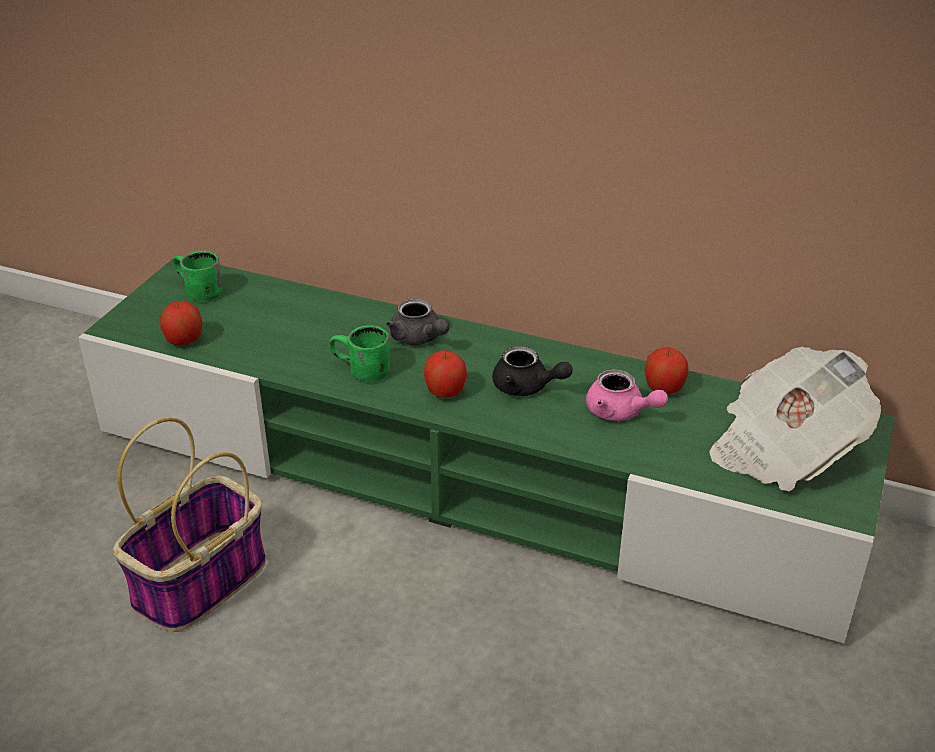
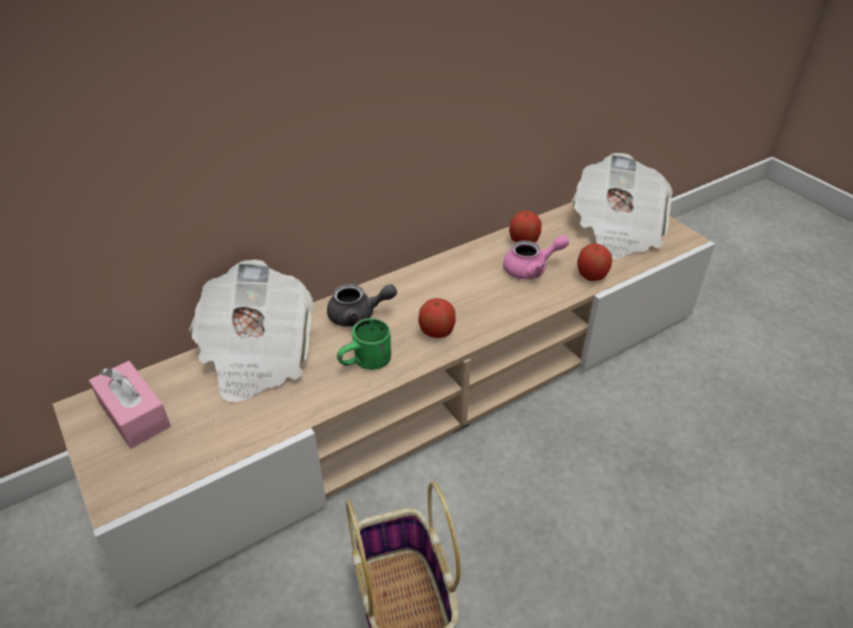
camera: 55 degrees left, 5 degrees up
(184, 341) = (201, 454): apple -> apple (591, 276)
(196, 292) = (134, 414): green mug -> pink tissue box
(312, 312) = (256, 355): none -> newspaper
(469, 477) = (427, 389): green tv stand -> beige tv stand
(527, 387) = (468, 293): black teapot -> none

